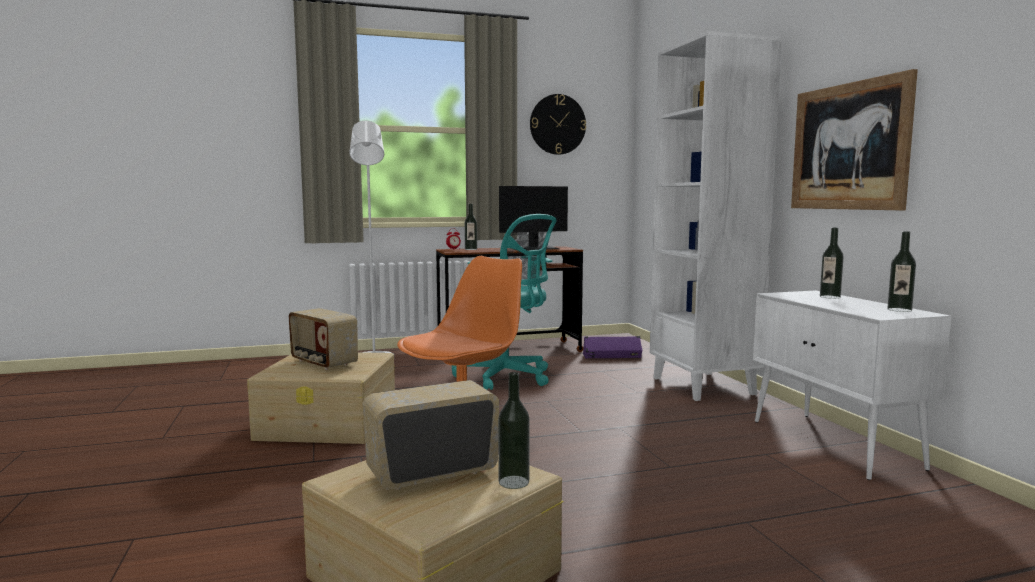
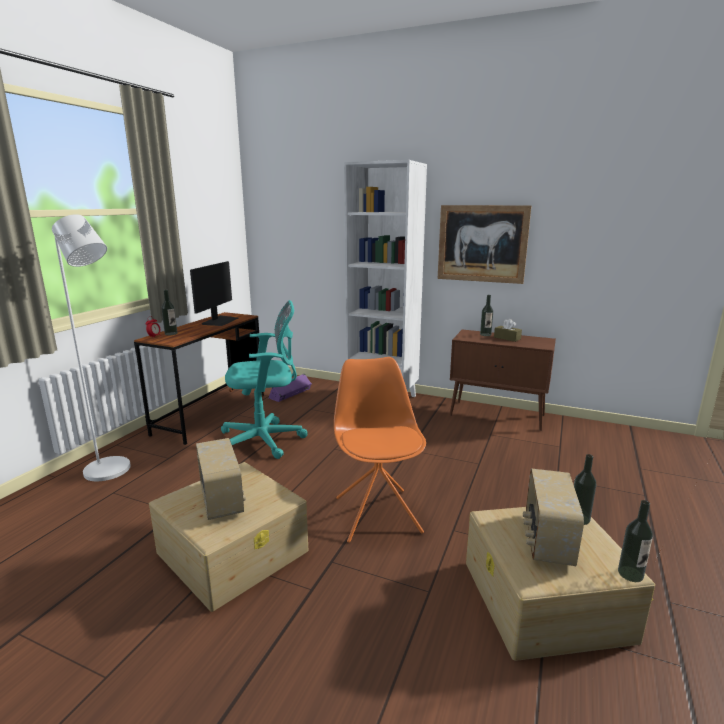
camera: 50 degrees left, 10 degrees up
(323, 363) = (222, 500): radio -> radio turned 105 degrees counterclockwise
(557, 124) = (197, 201): wall clock -> none
(835, 444) = (498, 415): white cabinet -> brown cabinet
(851, 303) = (507, 338): none -> brown tissue box
(899, 310) = (534, 339): bottle -> bottle (630, 574)

